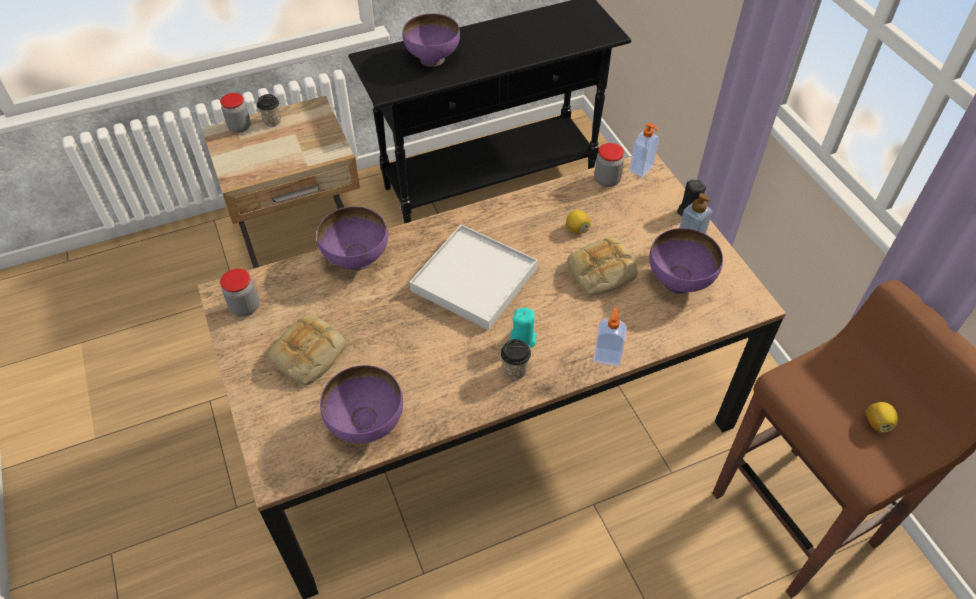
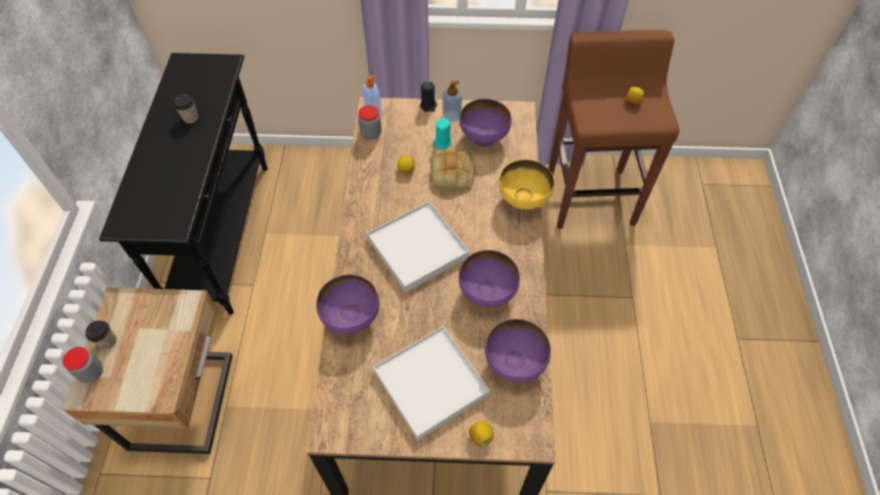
camera: 65 degrees left, 5 degrees up
(245, 307) = (355, 418): jar -> none
(263, 422) = (480, 436): none -> lemon
(308, 355) = (431, 383): bread -> white tray
(432, 59) = (162, 180): purple bowl -> purple bowl (487, 293)
(514, 370) = (510, 256): cup -> cup (190, 118)
(523, 339) = (487, 240): turquoise candle -> turquoise candle (442, 142)
(607, 356) = (523, 201): soap dispenser -> yellow bowl

